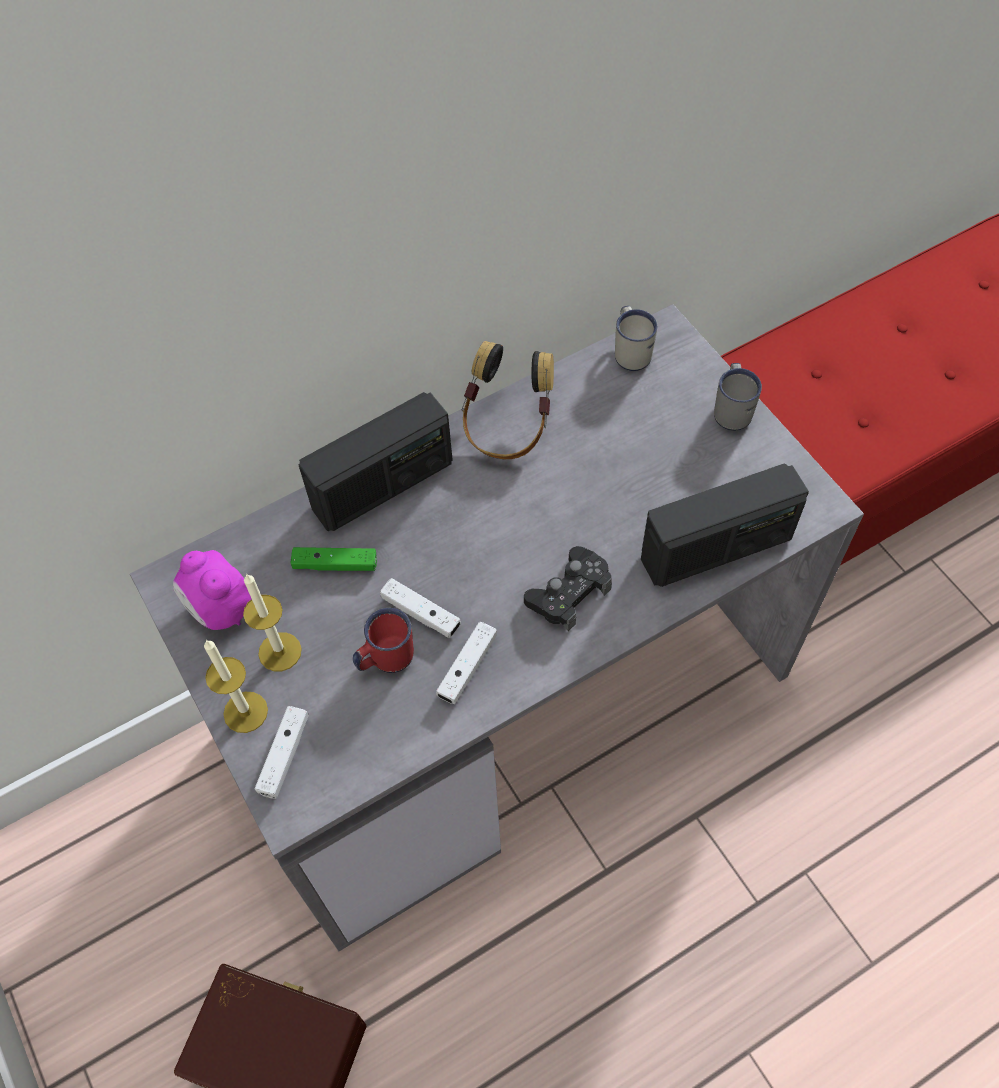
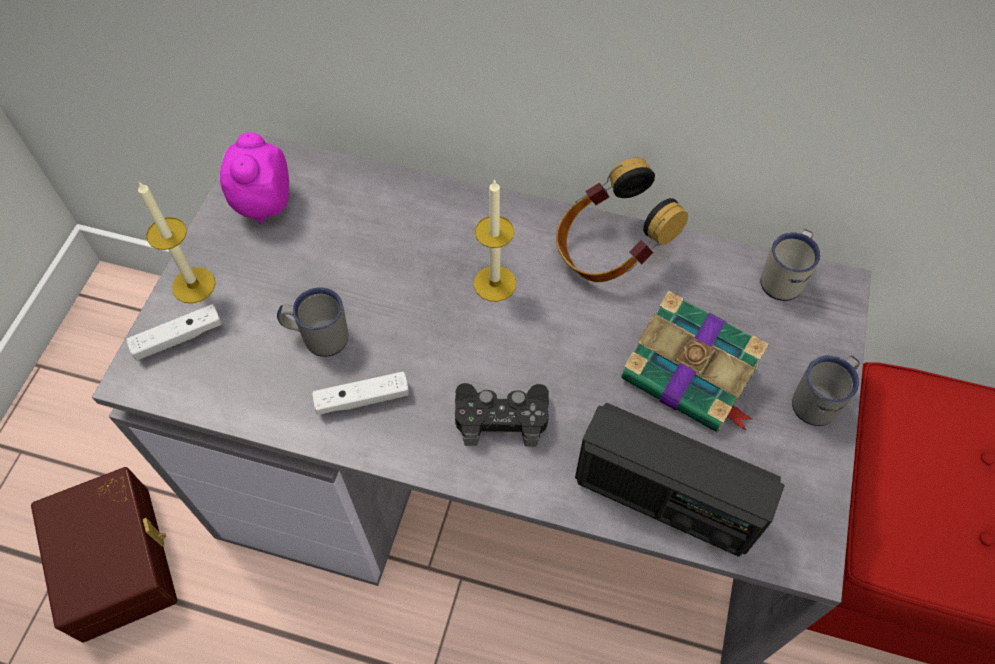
camera: 45 degrees right, 0 degrees up
(280, 651) = (262, 266): candle -> candle (494, 283)
(335, 564) = (368, 240): green game controller -> none
(383, 485) = (467, 214): radio -> none
(385, 658) = (318, 336): red mug -> grey mug
(421, 613) = (380, 328): white game controller -> none
(647, 460) = (691, 375): none -> book

